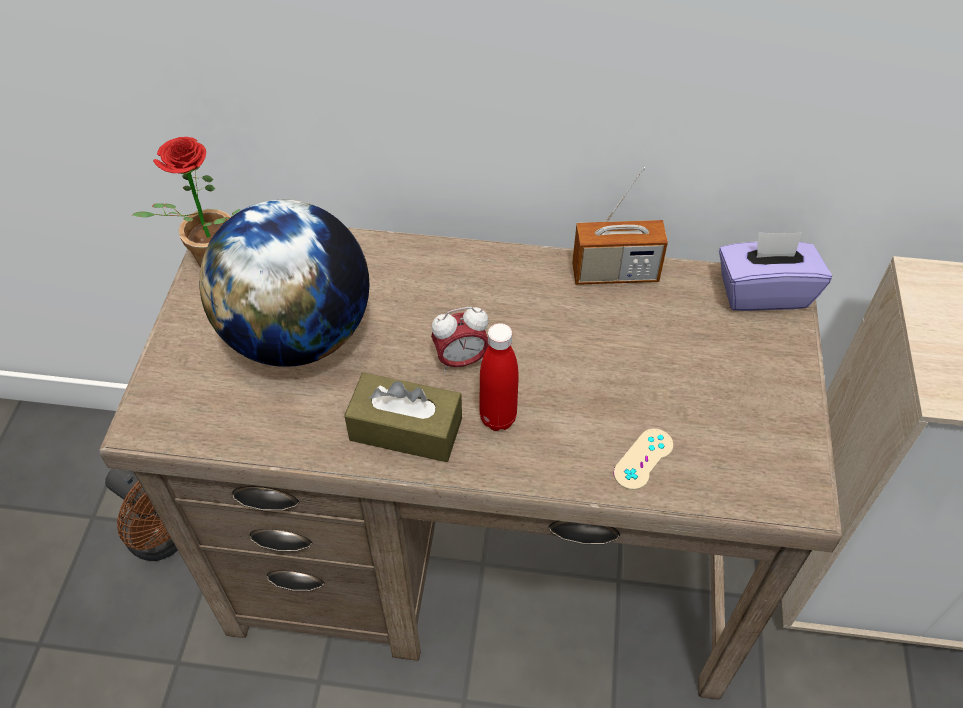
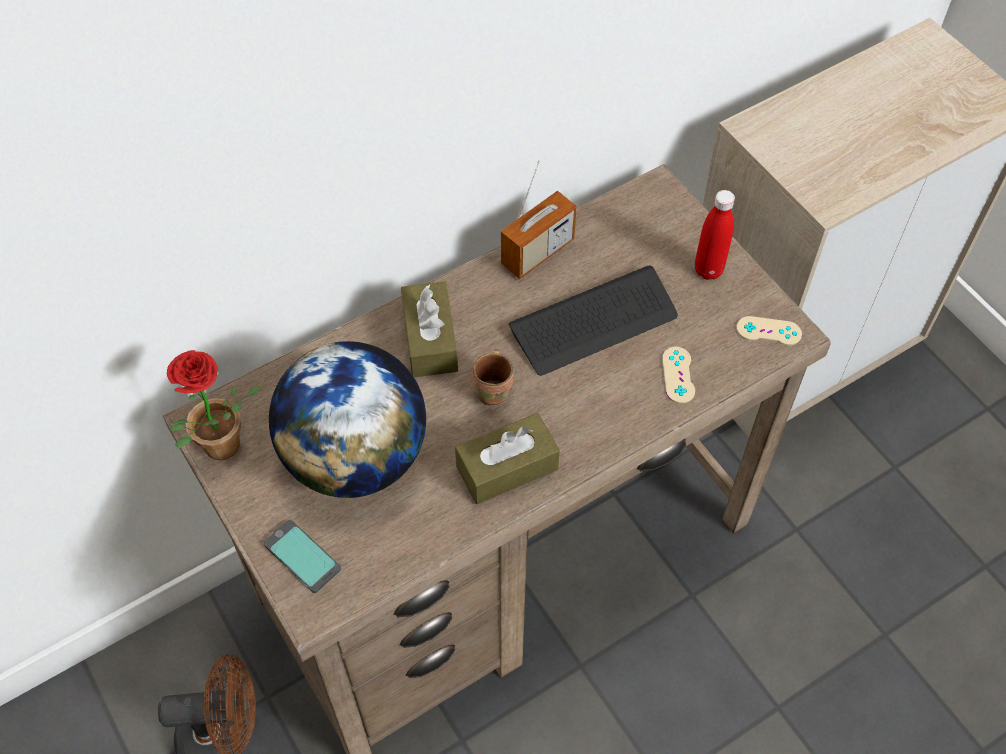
camera: 40 degrees left, 5 degrees up
(178, 382) = (302, 557): none -> phone
(451, 285) = (430, 339): none -> brown tissue box
(461, 360) = (495, 391): alarm clock -> brown mug
(498, 418) = (560, 414): red bottle -> red bottle (708, 270)
(608, 362) = (594, 322): none -> keyboard
(763, 292) = (647, 201): purple tissue box -> none
(778, 481) = (768, 331): none -> beige game controller

